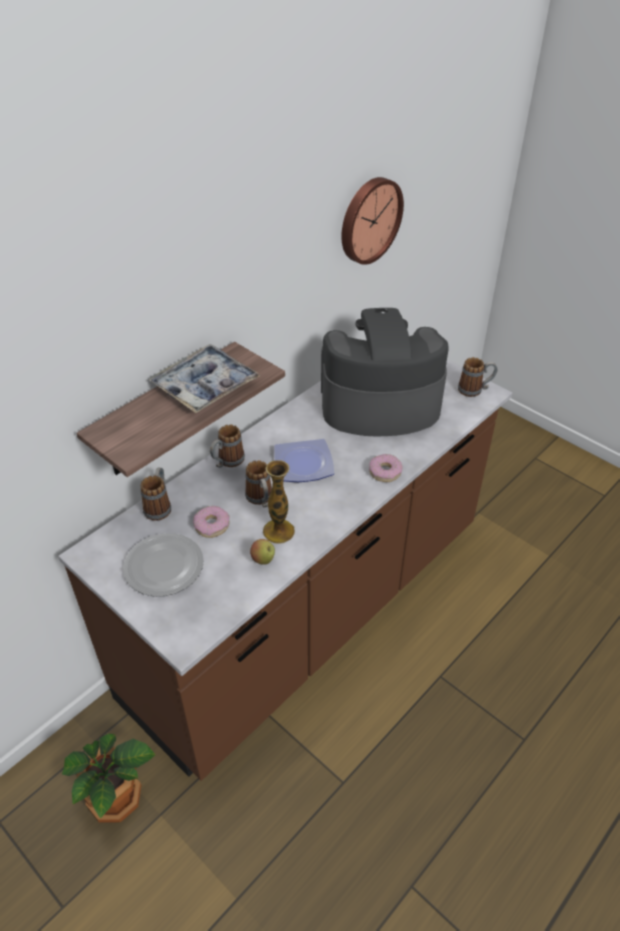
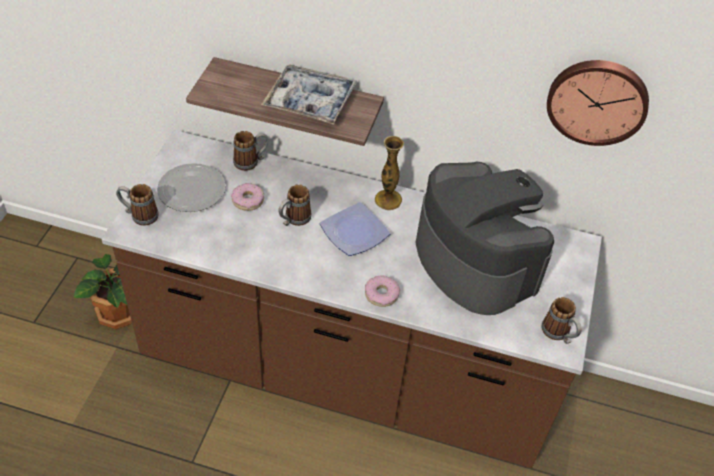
camera: 60 degrees right, 5 degrees up
(227, 462) = (325, 182): mug -> mug (139, 215)
(263, 559) = (229, 246): apple -> none
(278, 531) = (265, 244): vase -> vase (388, 199)

